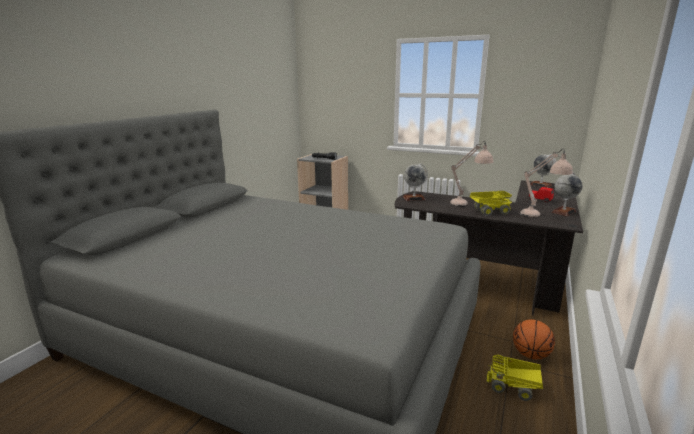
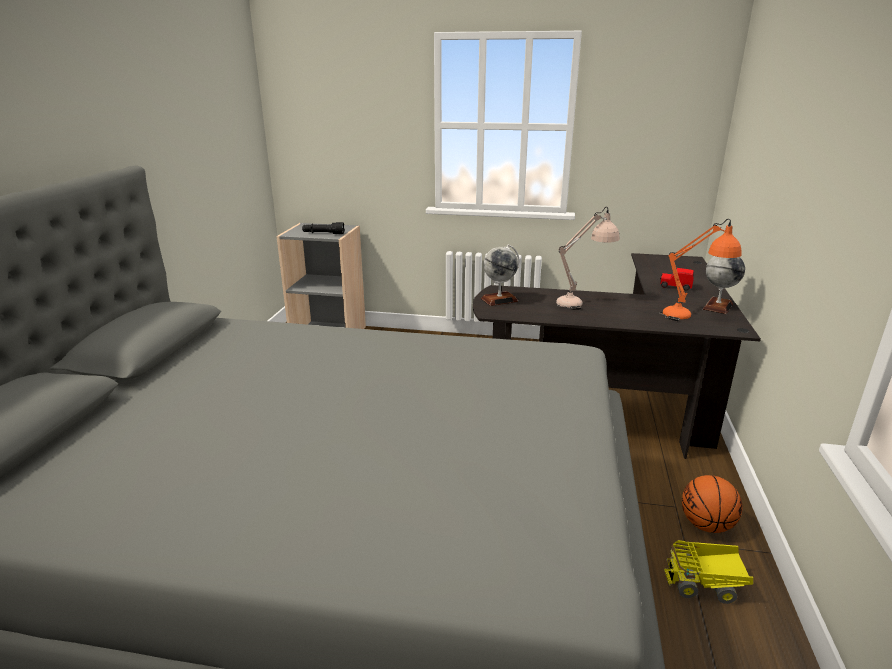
camera: 15 degrees left, 5 degrees up
(489, 211) = (620, 315): toy truck -> none
(540, 185) = (662, 260): globe -> none
(540, 216) = (692, 317): beige table lamp -> orange table lamp

